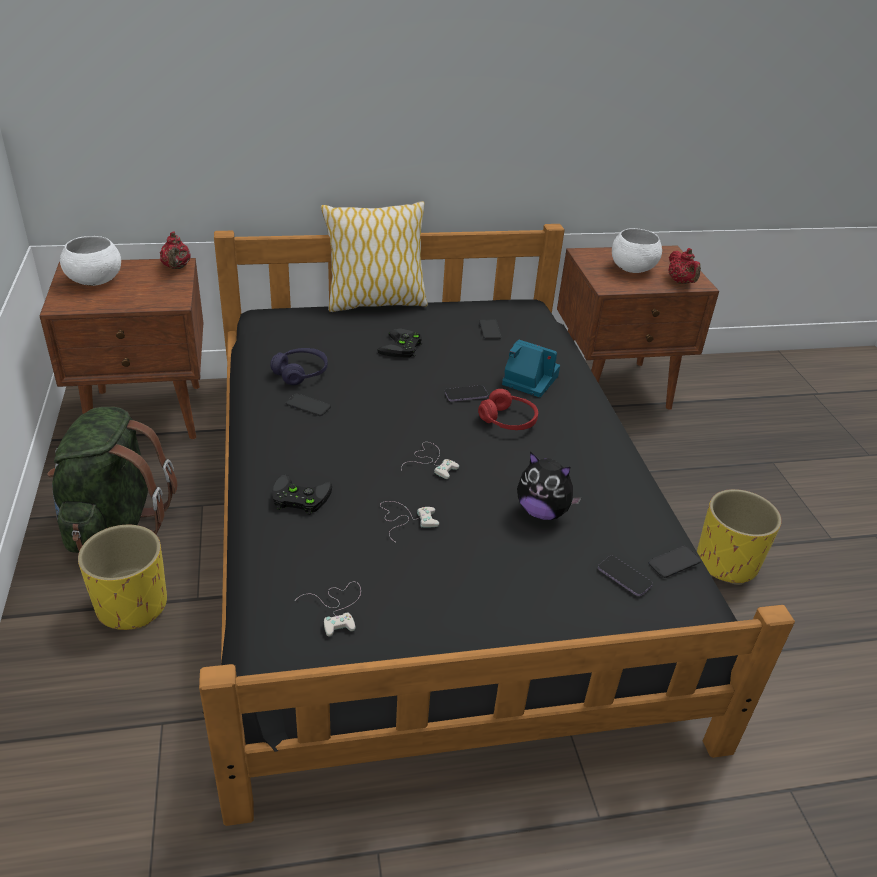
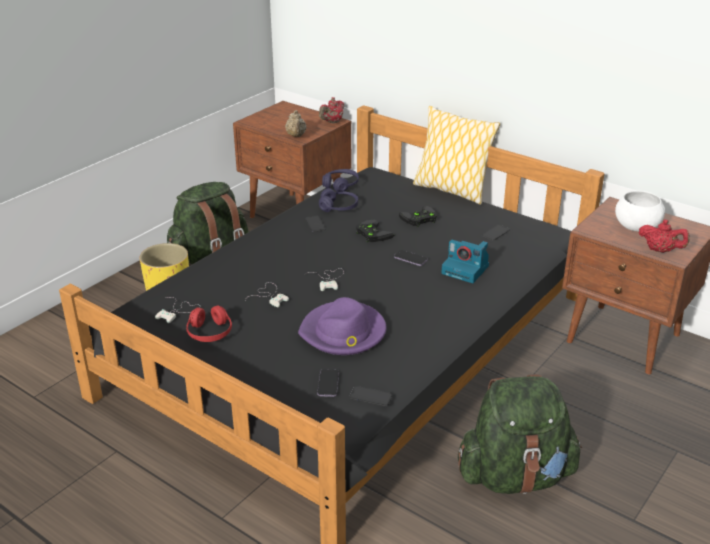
camera: 50 degrees right, 5 degrees down
(95, 281) = (282, 115): white bowl -> none
(162, 301) = (296, 136): none -> beige teapot
(259, 346) = (340, 185): none -> purple headphones
(298, 498) = (238, 261): black game controller -> black game controller (371, 233)
(508, 420) = (410, 283): red headphones -> red headphones (209, 332)
(528, 380) = (466, 270): camera -> camera turned 135 degrees clockwise
(542, 511) = (343, 332): plush toy -> purple hat
(681, 282) = (660, 250): red teapot -> red teapot turned 90 degrees counterclockwise
(726, 562) = (515, 476): yellow planter -> green backpack

